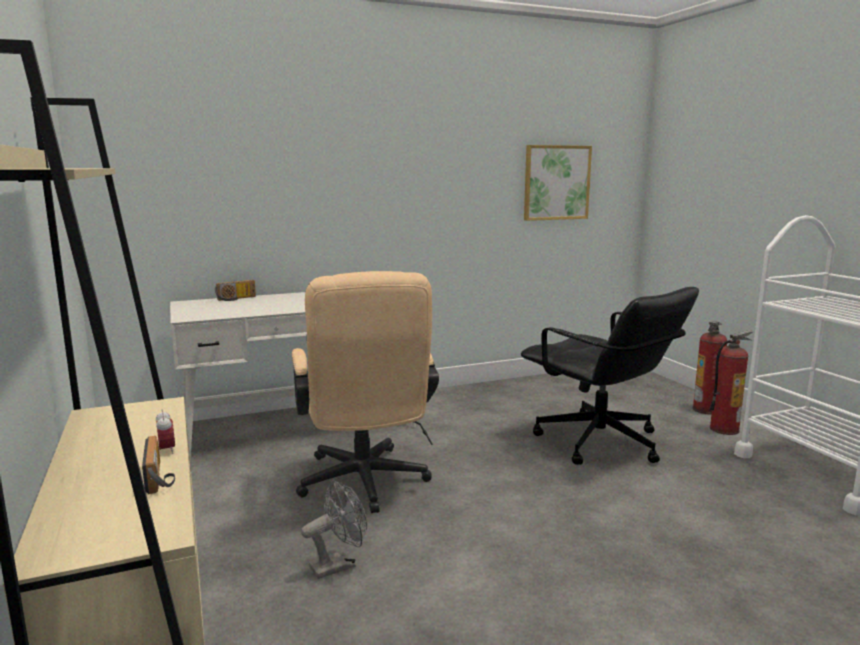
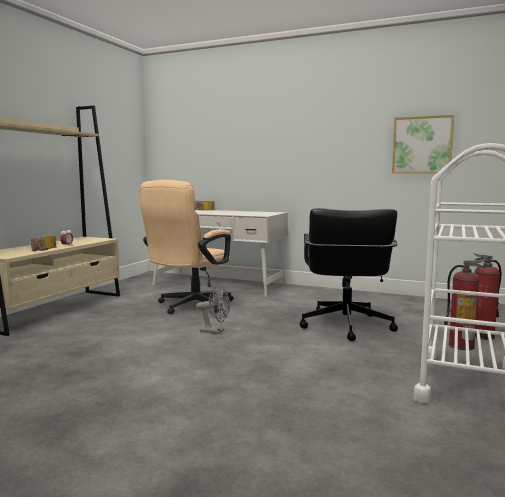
camera: 45 degrees right, 5 degrees down
(338, 565) = (121, 321): grey fan -> grey fan (215, 331)

